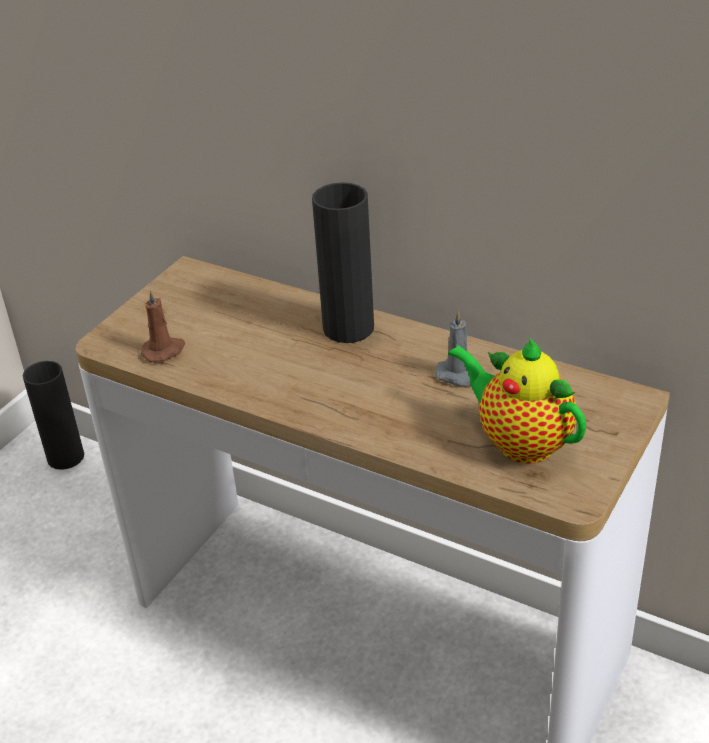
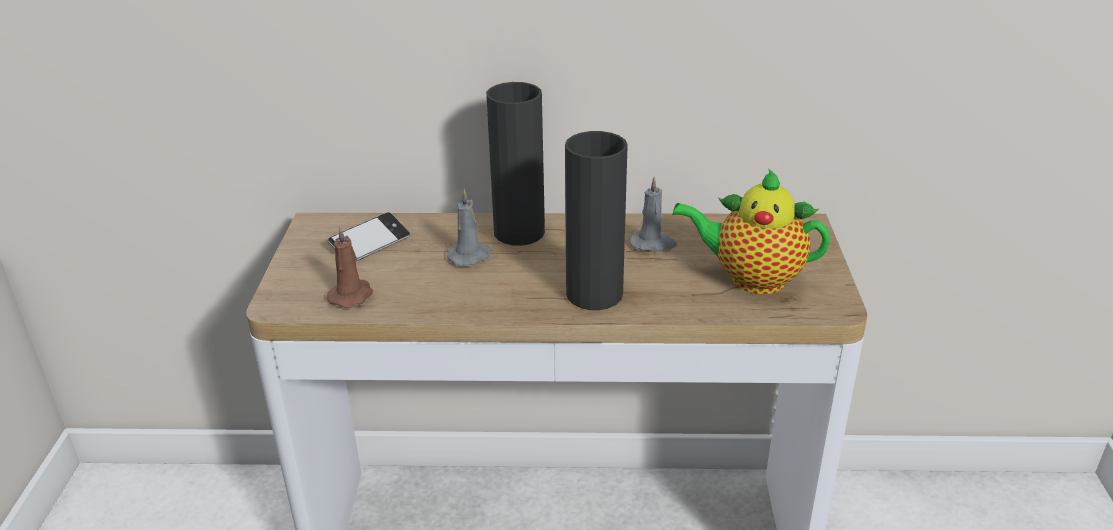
camera: 30 degrees left, 5 degrees down
(65, 457) = (139, 489): black vase -> black vase (594, 294)
(216, 304) = (370, 244): none -> phone
(287, 340) = (470, 256): none -> grey candle

